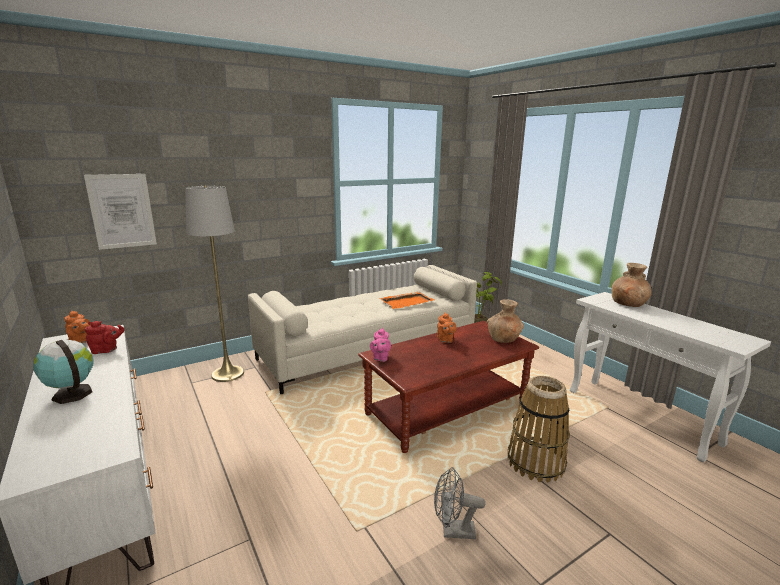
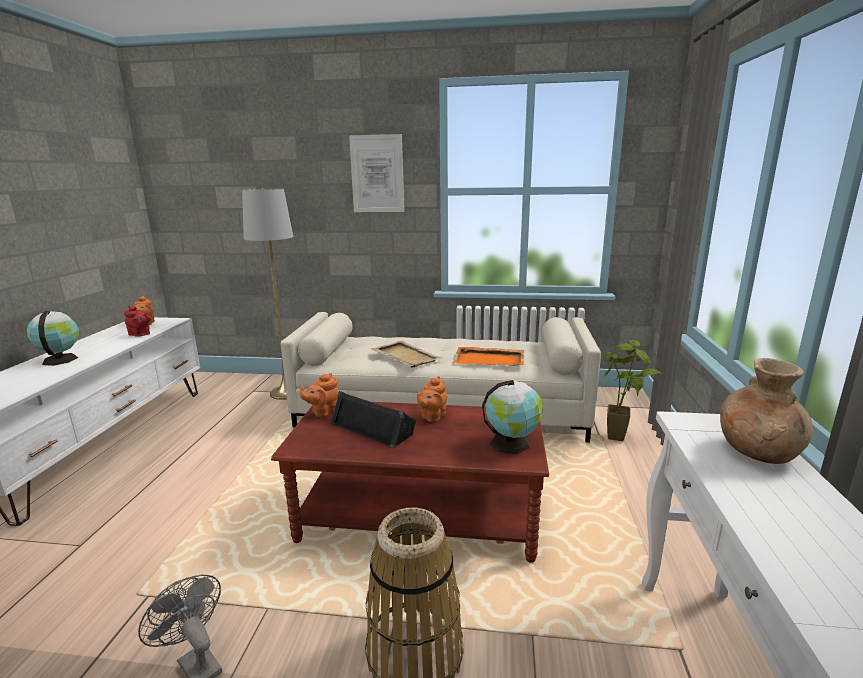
camera: 40 degrees right, 0 degrees up
(122, 211) = (219, 213): picture -> picture (377, 174)
(352, 312) = (405, 356): none -> beige tray
(380, 358) = (323, 412): pink teapot -> orange teapot
(427, 355) = (373, 427): none -> black speaker
(503, 339) = (512, 443): brown vase -> globe

